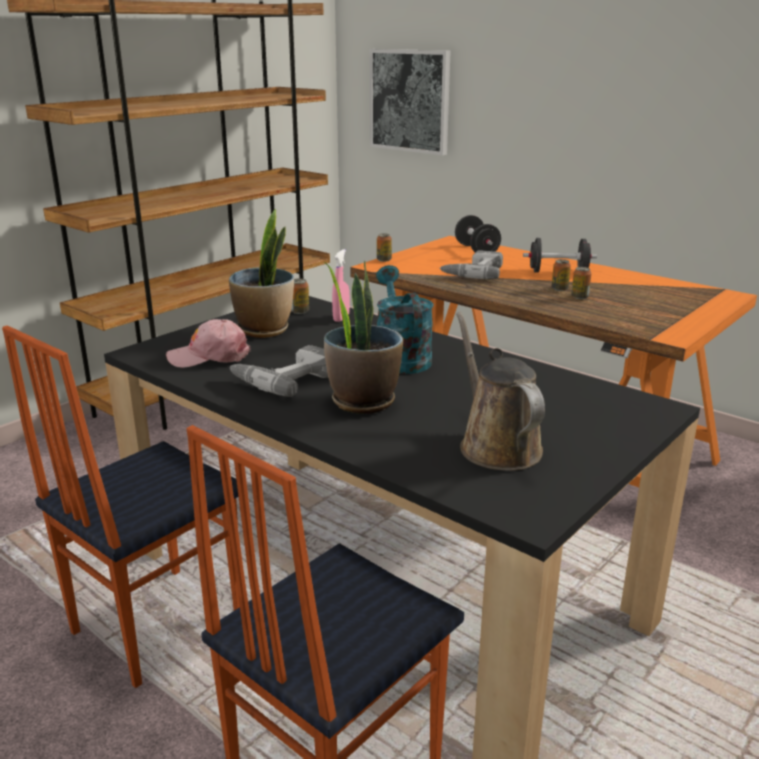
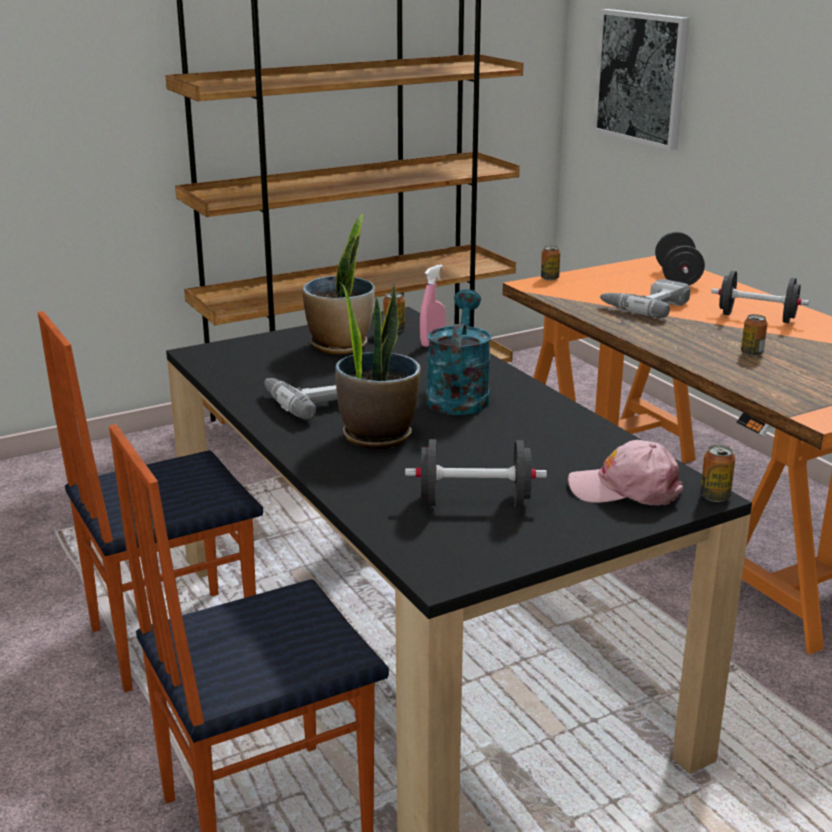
camera: 20 degrees right, 0 degrees up
(209, 356) = (263, 366): pink cap -> pink cap (625, 489)
(496, 445) = (474, 502): brown watering can -> black dumbbell
(559, 289) = (736, 340): can -> can (714, 496)

